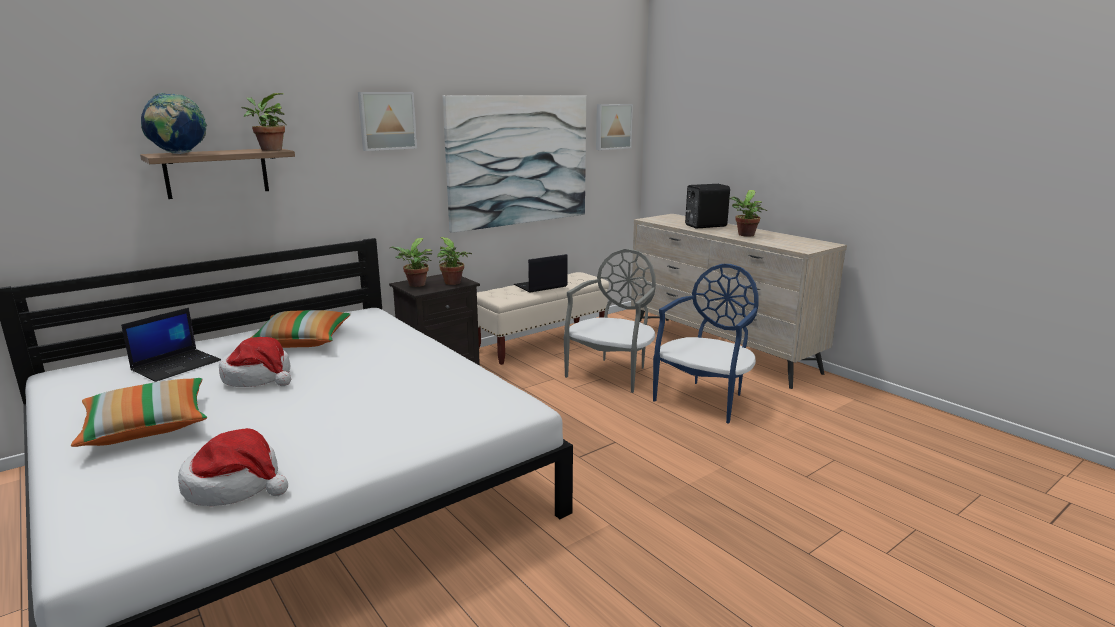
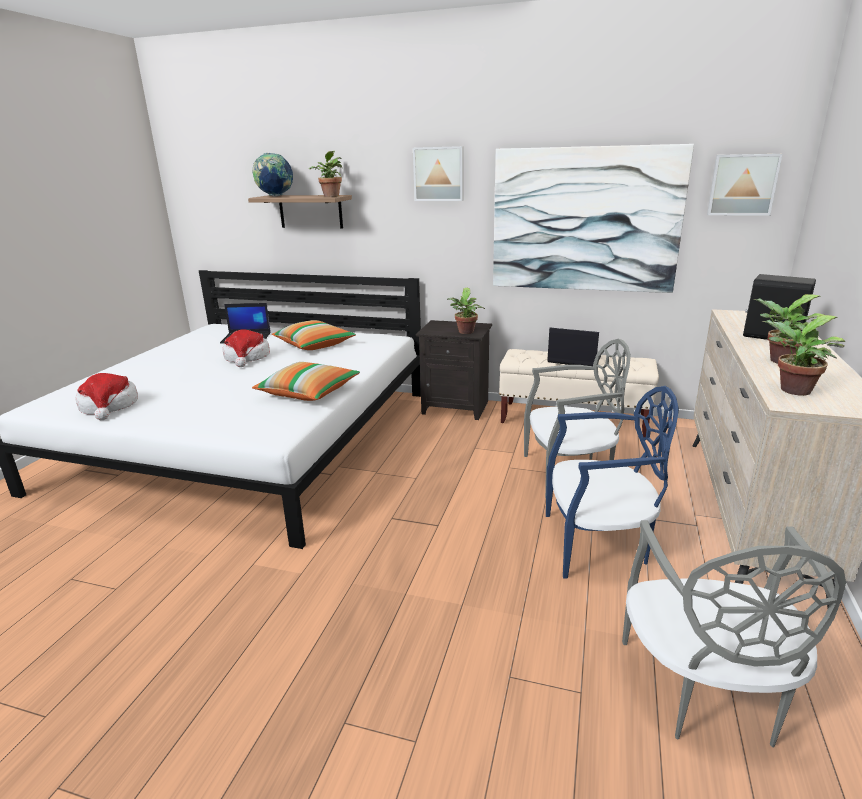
camera: 55 degrees right, 5 degrees up
(147, 427) = (165, 364): pillow -> pillow (309, 393)
(415, 285) = (439, 326): potted plant -> potted plant (791, 390)
(855, 427) = (704, 692): none -> grey chair

